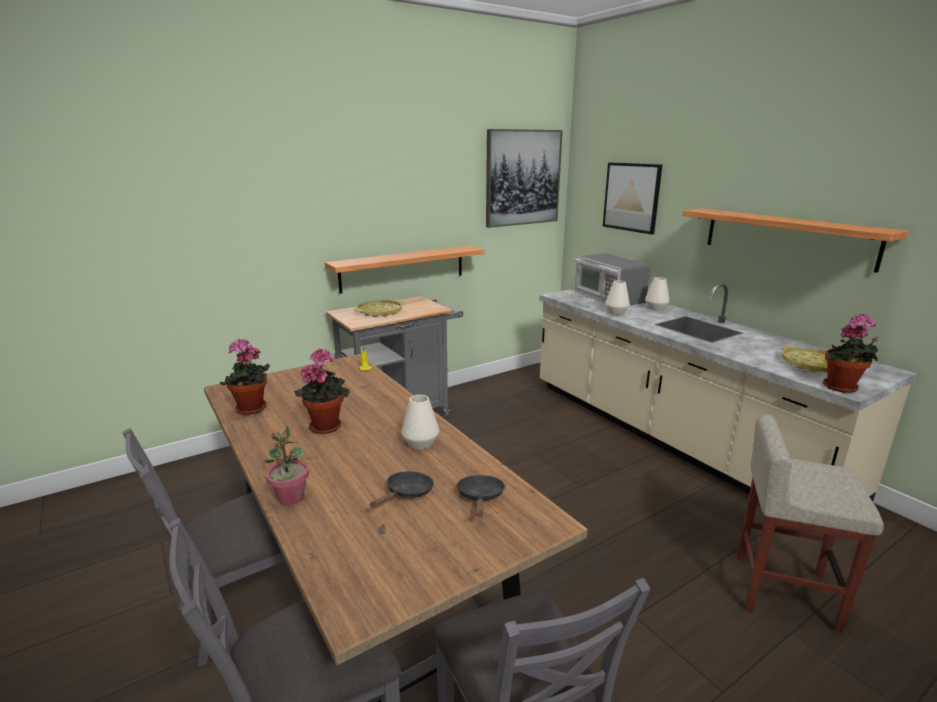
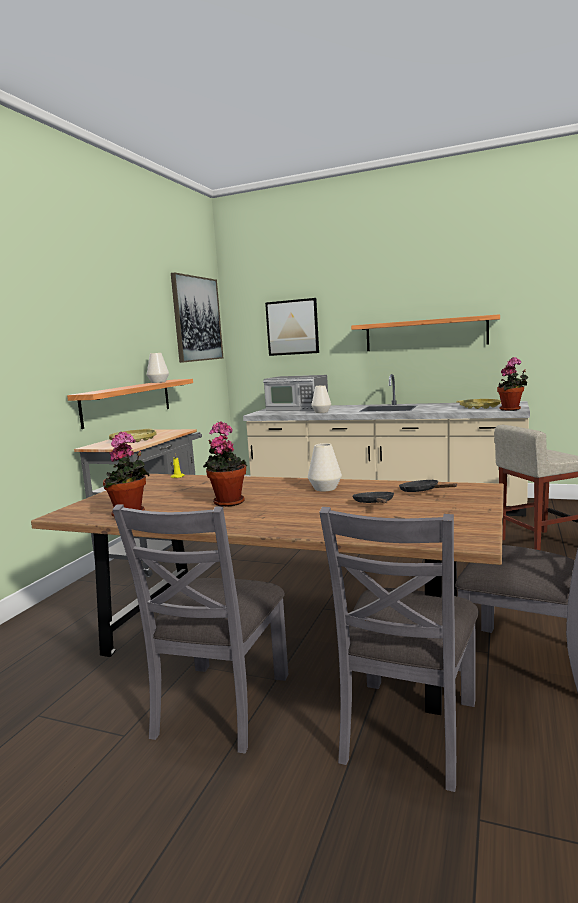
camera: 35 degrees left, 10 degrees down
(291, 498) = (300, 529): potted plant -> none
(656, 308) = (341, 407): white vase -> white vase (158, 382)

